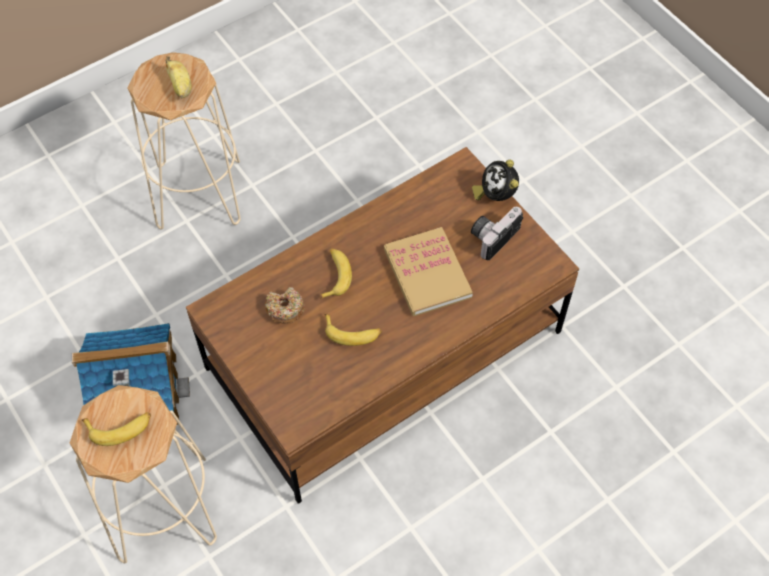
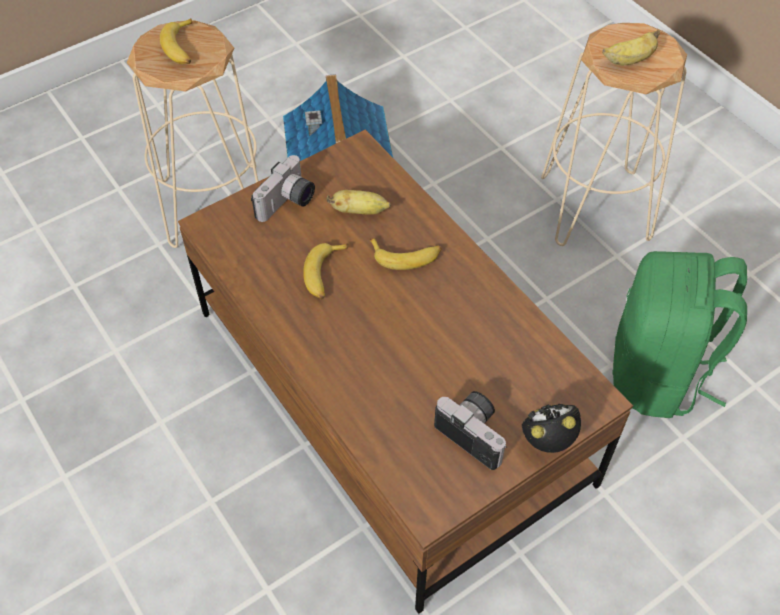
camera: 90 degrees right, 5 degrees down
(272, 364) = (287, 203): none -> camera
(285, 309) = (360, 211): donut -> banana
(366, 173) = (657, 374): none -> green backpack
(427, 273) = (410, 352): book -> none

